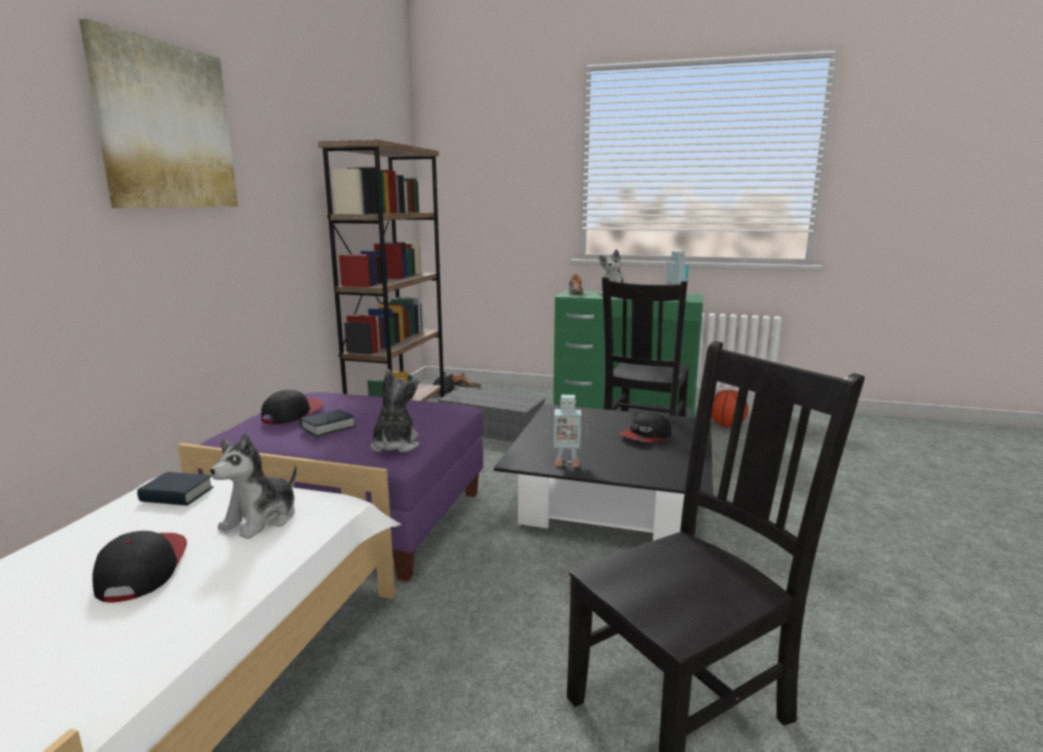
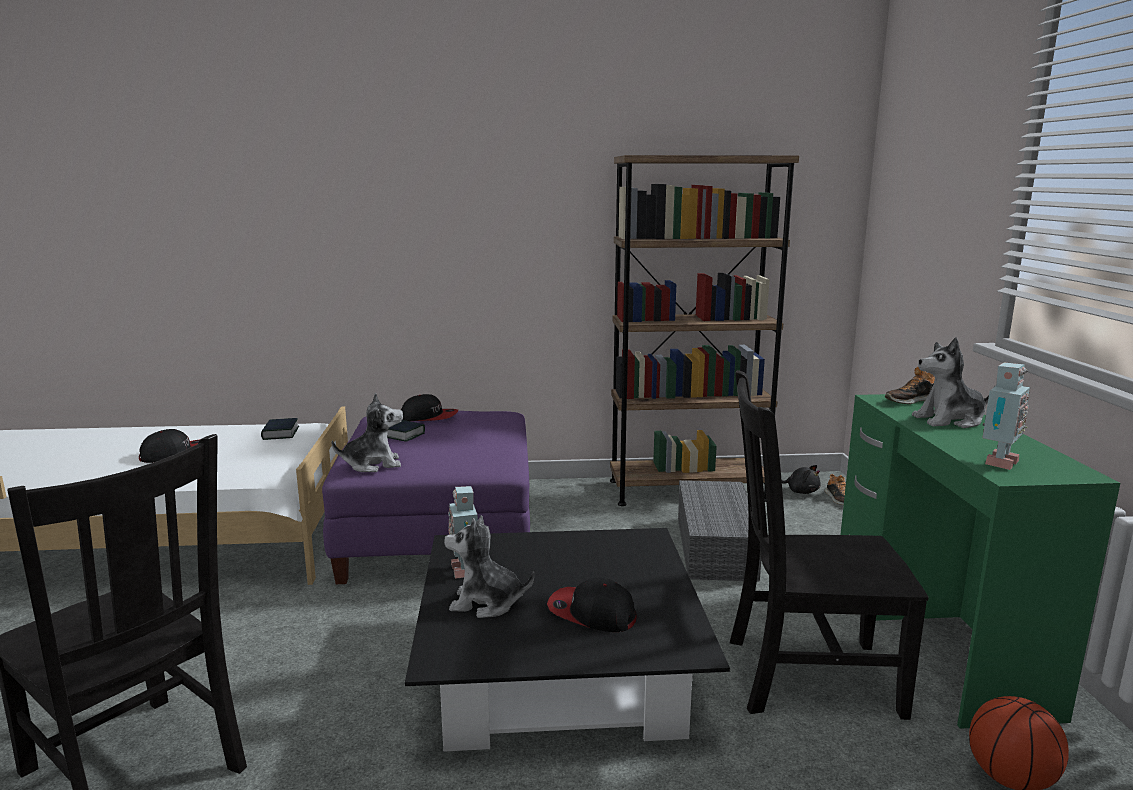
camera: 70 degrees right, 0 degrees up
(166, 127) = (413, 163): picture -> none
(261, 519) = (241, 462): plush toy -> plush toy (486, 603)

